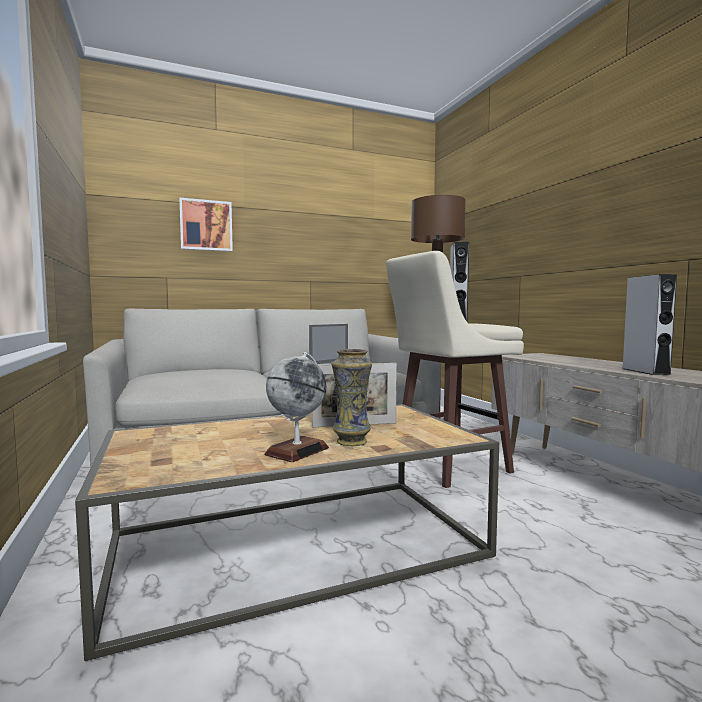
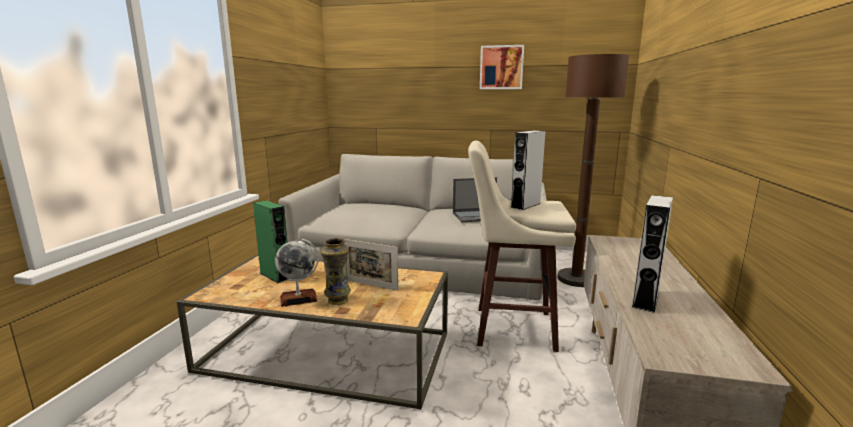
camera: 35 degrees right, 10 degrees up
(201, 441) = (275, 276): none -> green speaker
(206, 225) = (403, 85): picture -> picture (501, 67)

